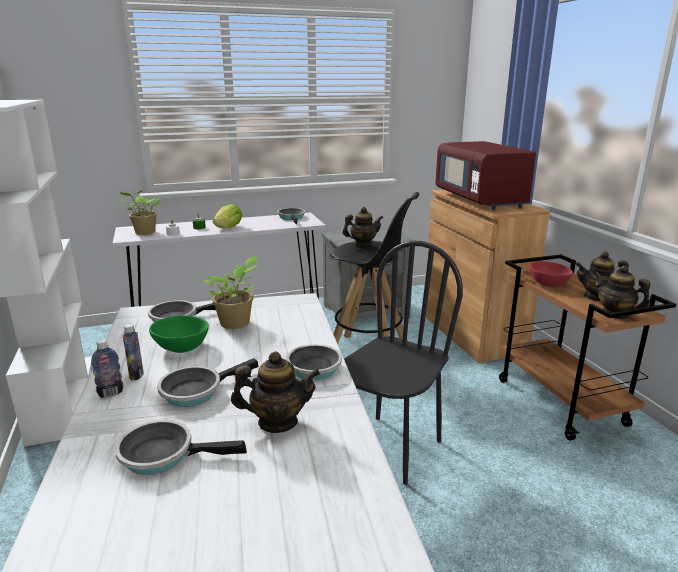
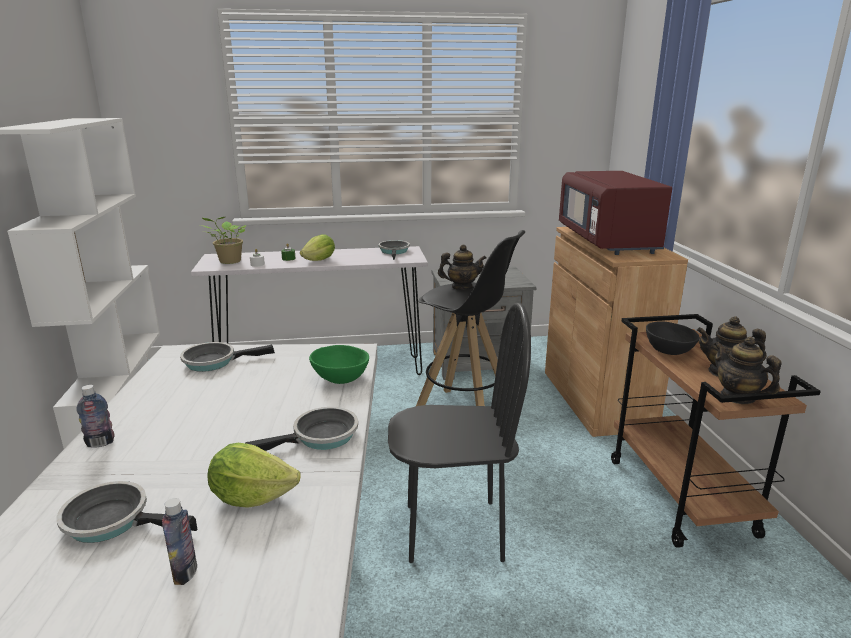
camera: 10 degrees right, 0 degrees up
(136, 375) = (136, 424): bottle -> bottle (185, 573)
(181, 347) = (199, 396): green bowl -> green bowl (340, 378)
(196, 390) = (187, 449): frying pan -> none
(237, 324) = (271, 374): potted plant -> none
(277, 422) = (252, 497): teapot -> lettuce
(391, 448) = (453, 531): black chair -> black chair turned 45 degrees clockwise
(547, 283) = (668, 350): red bowl -> black bowl

